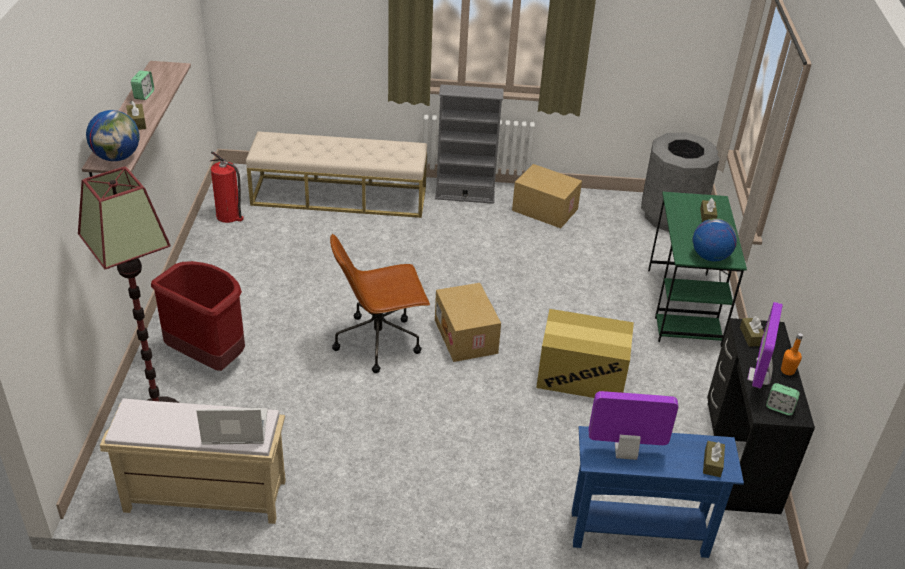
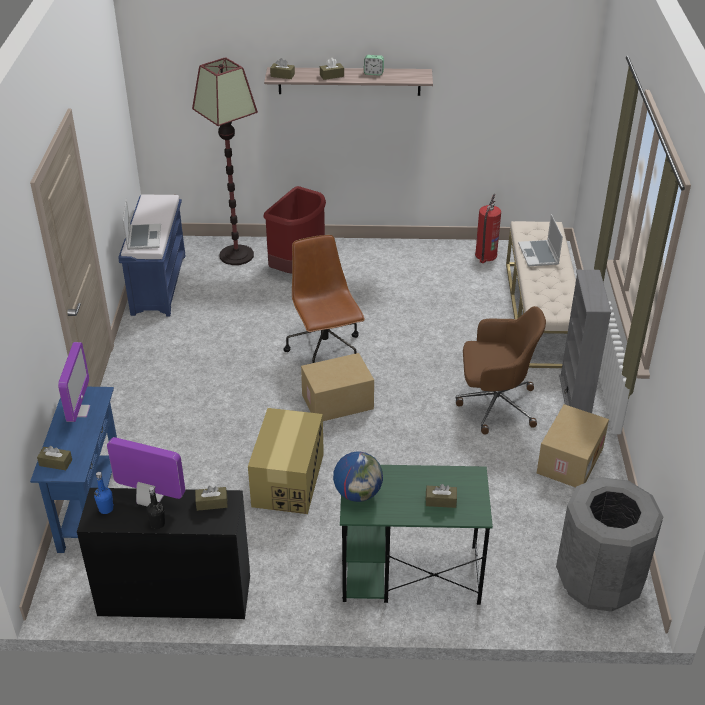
camera: 90 degrees right, 0 degrees up
(117, 157) = (282, 75): globe -> brown tissue box
(204, 496) = (158, 284): beige bench -> blue bench
(317, 150) = (539, 255): none -> laptop
(473, 239) = (494, 404): none -> brown office chair
(779, 408) = (106, 509): alarm clock -> blue bottle
(787, 371) = (157, 524): orange bottle -> black bottle

